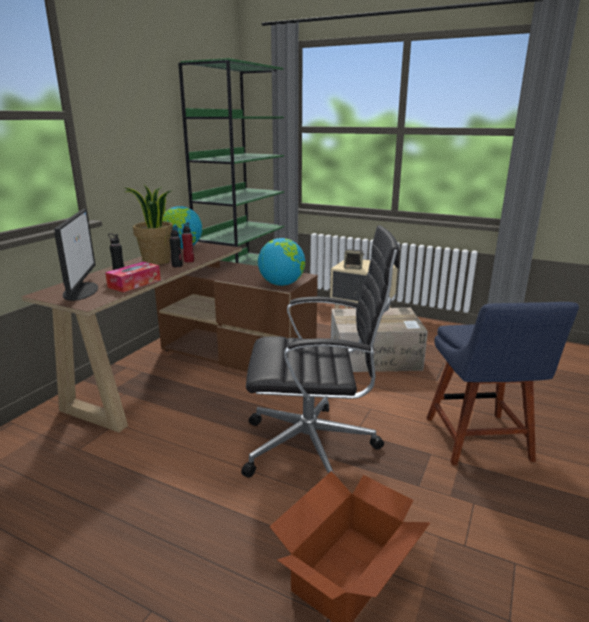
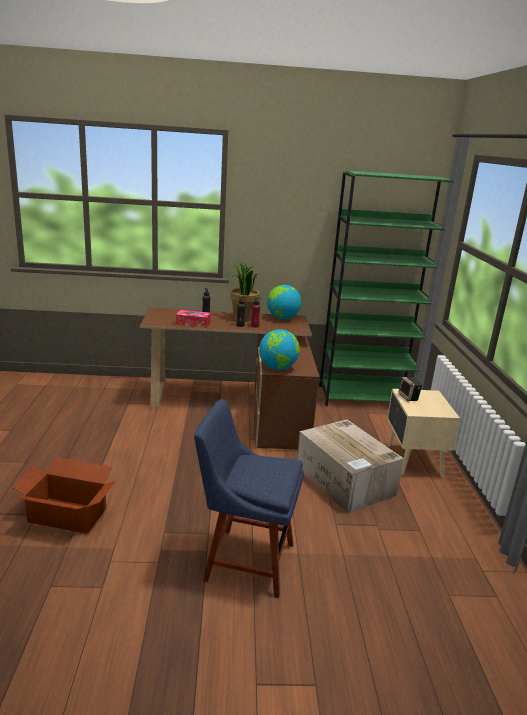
camera: 60 degrees right, 0 degrees up
(81, 291) = (168, 316): monitor -> none
(314, 448) = (180, 478): black office chair -> none
(479, 442) = (244, 560): blue chair -> blue chair turned 45 degrees clockwise

